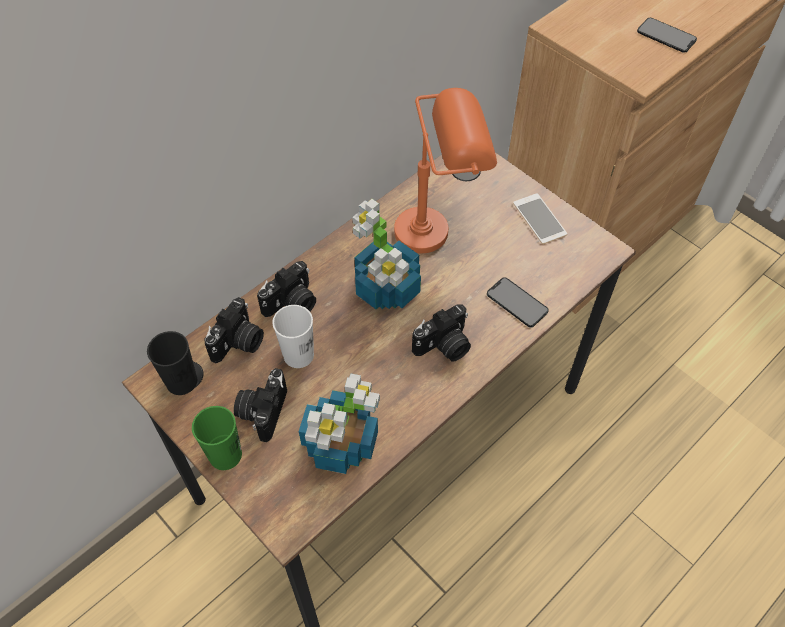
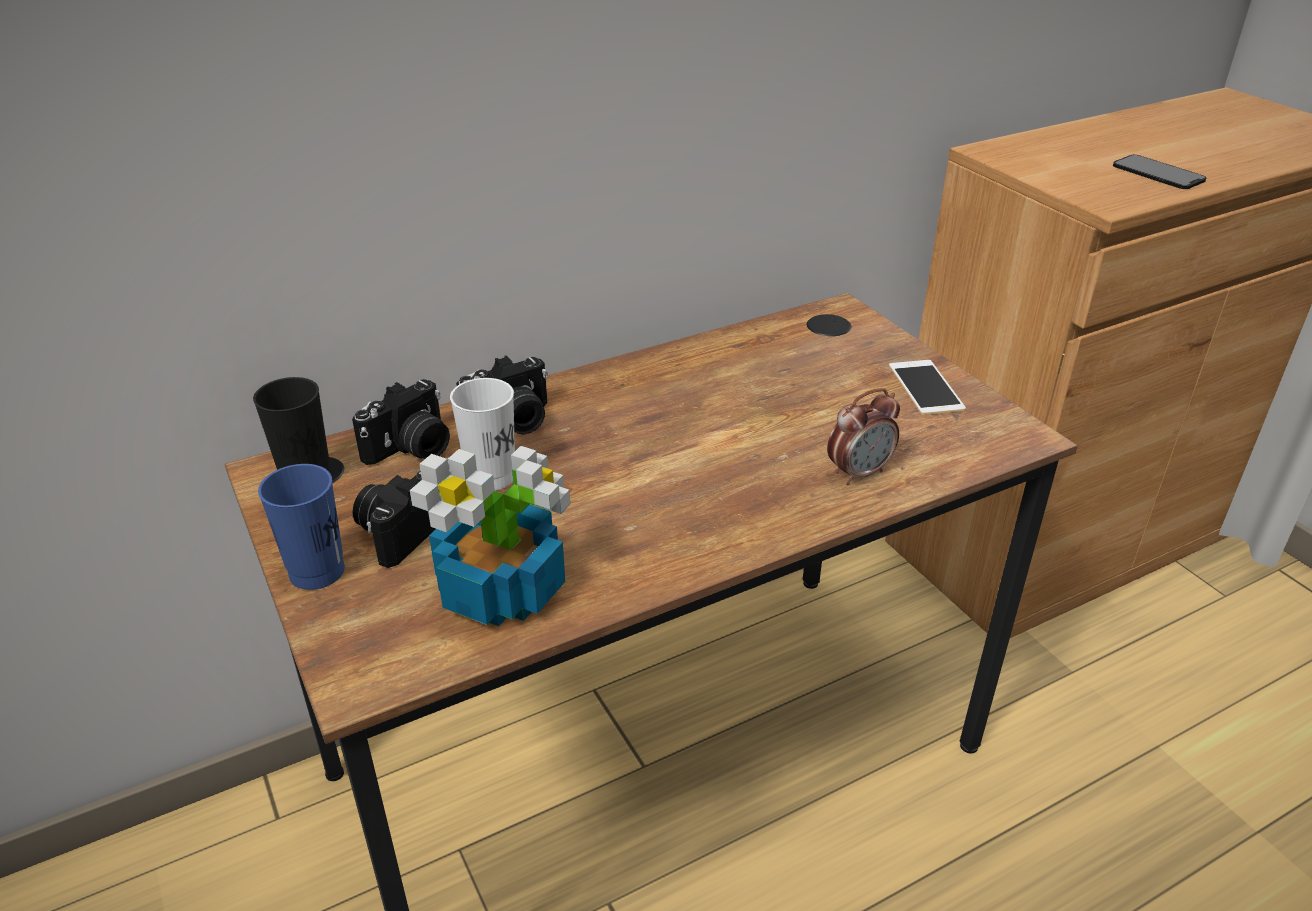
camera: 15 degrees right, 20 degrees down
(225, 455) = (317, 572): green cup -> blue cup
(387, 289) = (660, 427): potted plant -> none
(439, 228) = (766, 376): orange table lamp -> none
(444, 346) = (721, 504): camera -> none
(517, 302) = (859, 473): phone -> alarm clock

